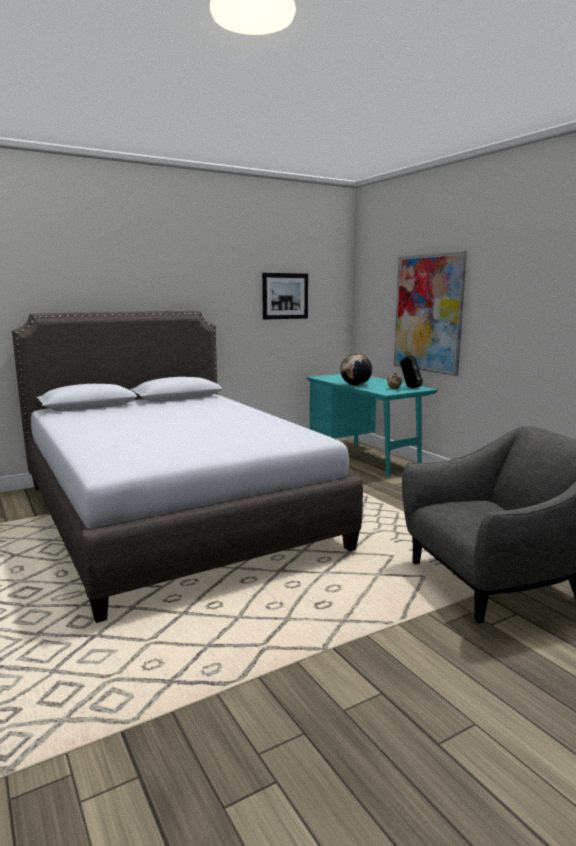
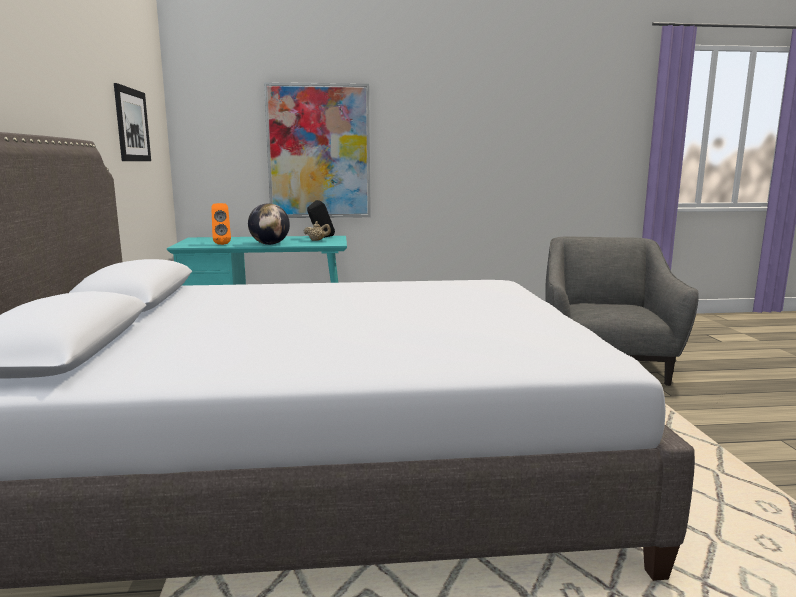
camera: 65 degrees left, 0 degrees up
(337, 380) = (222, 244): none -> orange speaker

